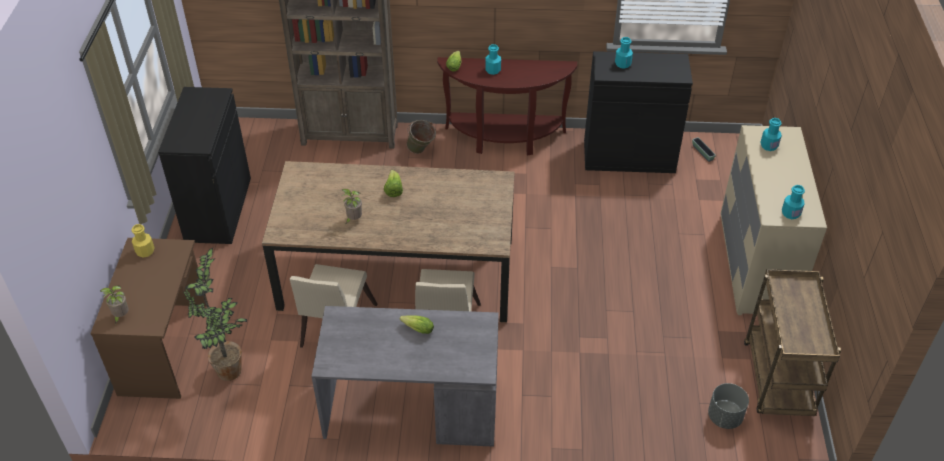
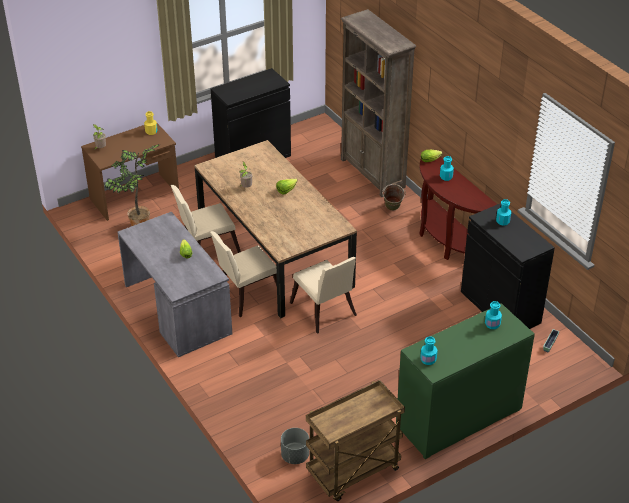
camera: 55 degrees right, 5 degrees down
(528, 282) = (324, 312): none -> beige chair
(756, 264) = (459, 418): beige dresser -> green dresser

